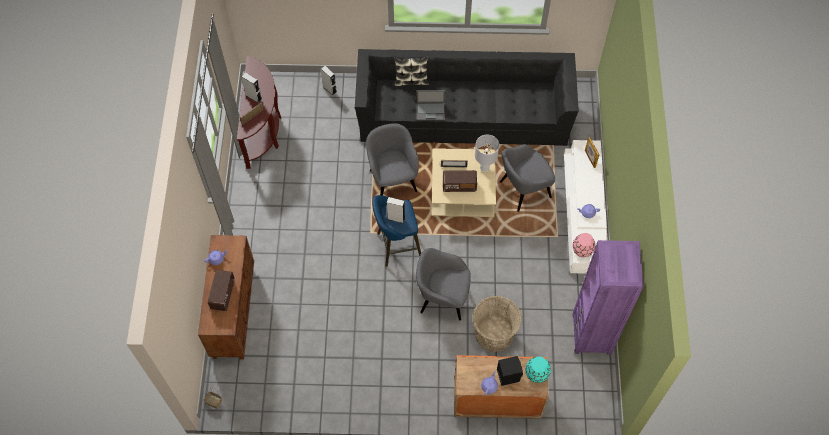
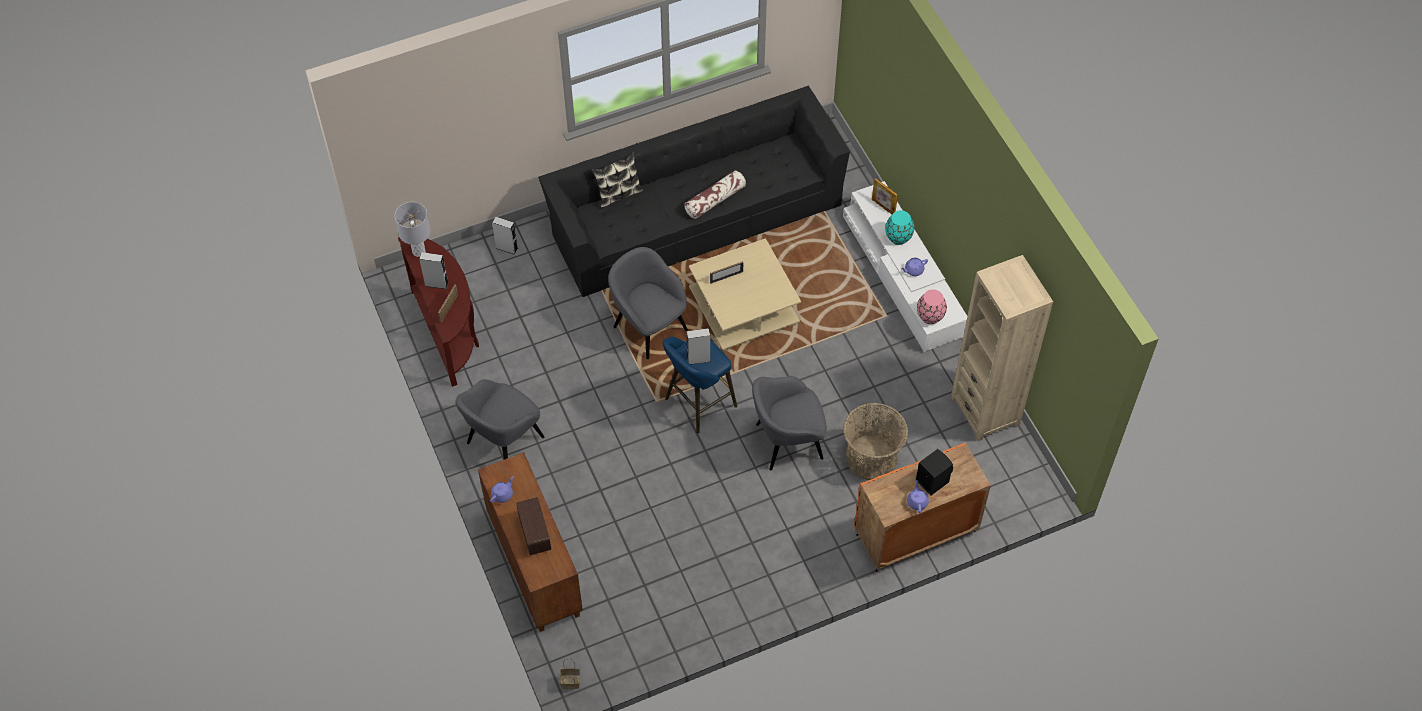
camera: 25 degrees left, 5 degrees down
(431, 111) = (664, 221): laptop -> none
(459, 185) = (745, 297): radio -> none
(473, 109) = (715, 200): none -> pillow
(484, 168) = (765, 264): grey table lamp -> grey table lamp (419, 251)
(524, 190) = (817, 277): grey armchair -> grey armchair (504, 441)
(536, 374) = (963, 466): turquoise vase -> turquoise vase (898, 237)
(591, 333) = (985, 410): purple bookcase -> beige bookcase

